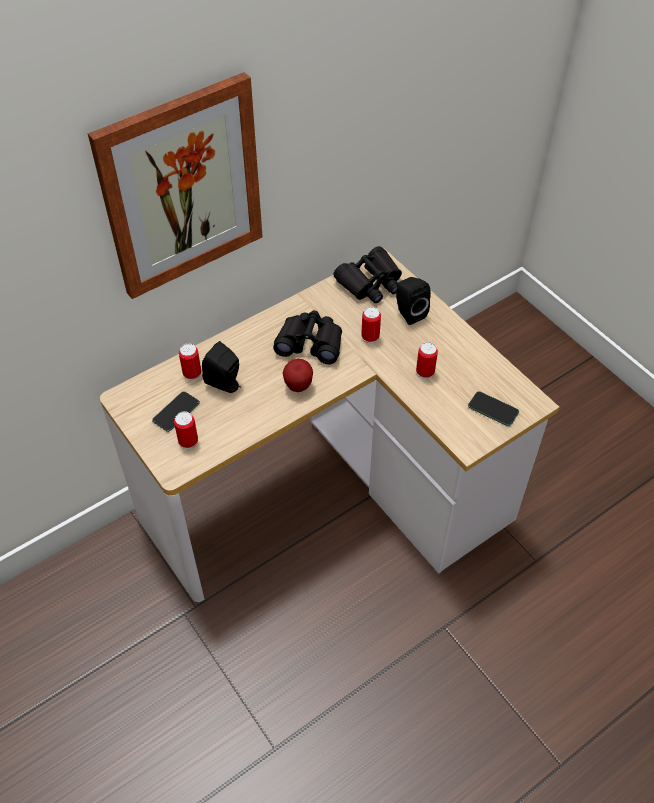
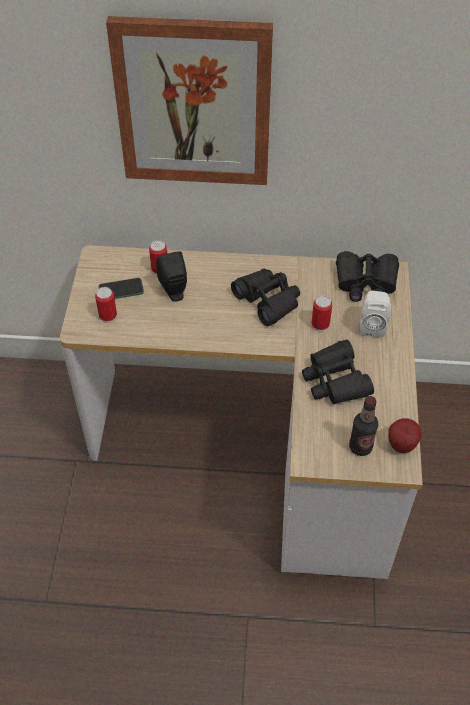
camera: 40 degrees right, 0 degrees up
(298, 386) = (224, 327): apple -> apple (401, 446)
(409, 313) = (372, 325): black speaker -> white speaker
(425, 372) = (335, 380): can -> black binoculars
(493, 409) = (360, 447): phone -> bottle

